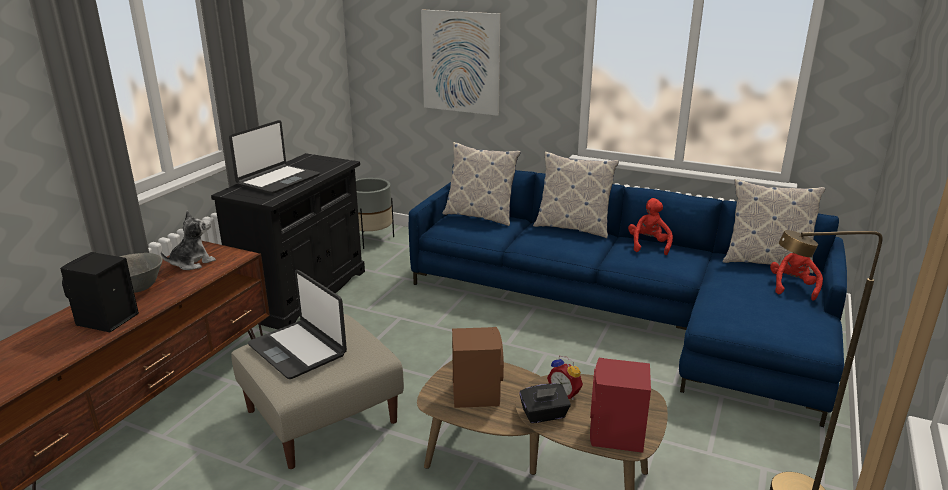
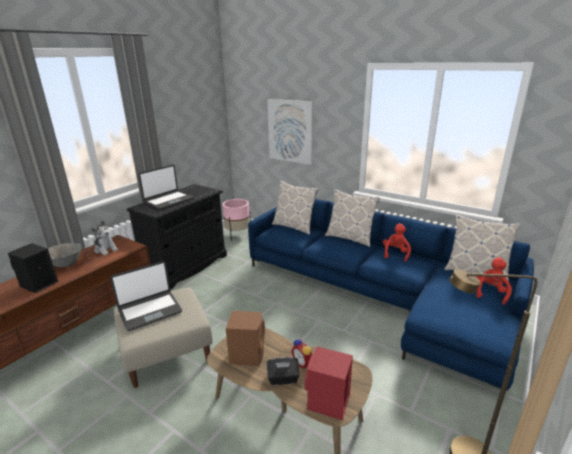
camera: 10 degrees right, 0 degrees up
(192, 263) = (106, 249): plush toy -> plush toy turned 75 degrees clockwise
(298, 350) = (150, 311): laptop -> laptop turned 90 degrees counterclockwise
(371, 239) = (238, 235): grey planter -> pink planter

